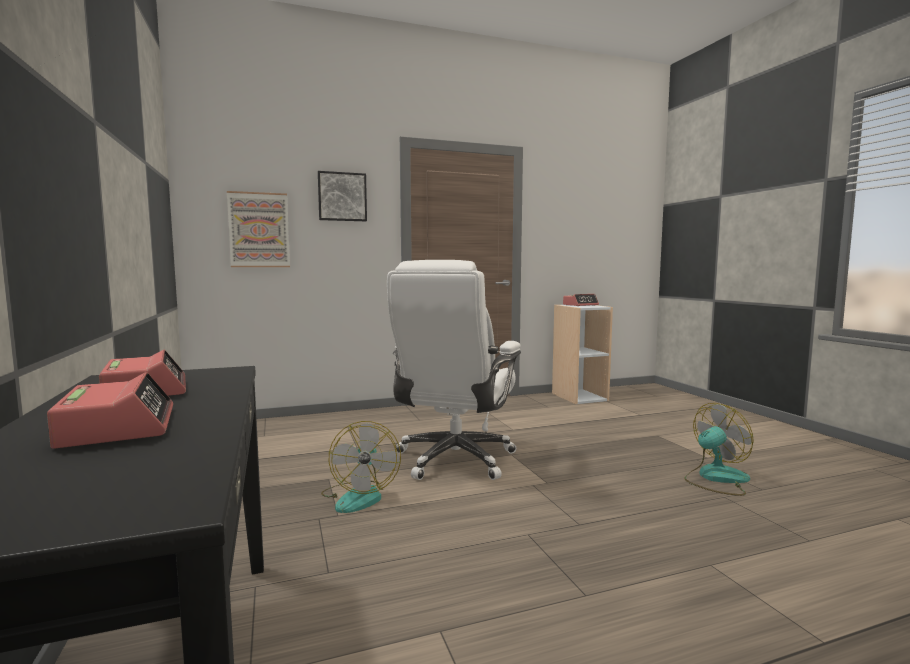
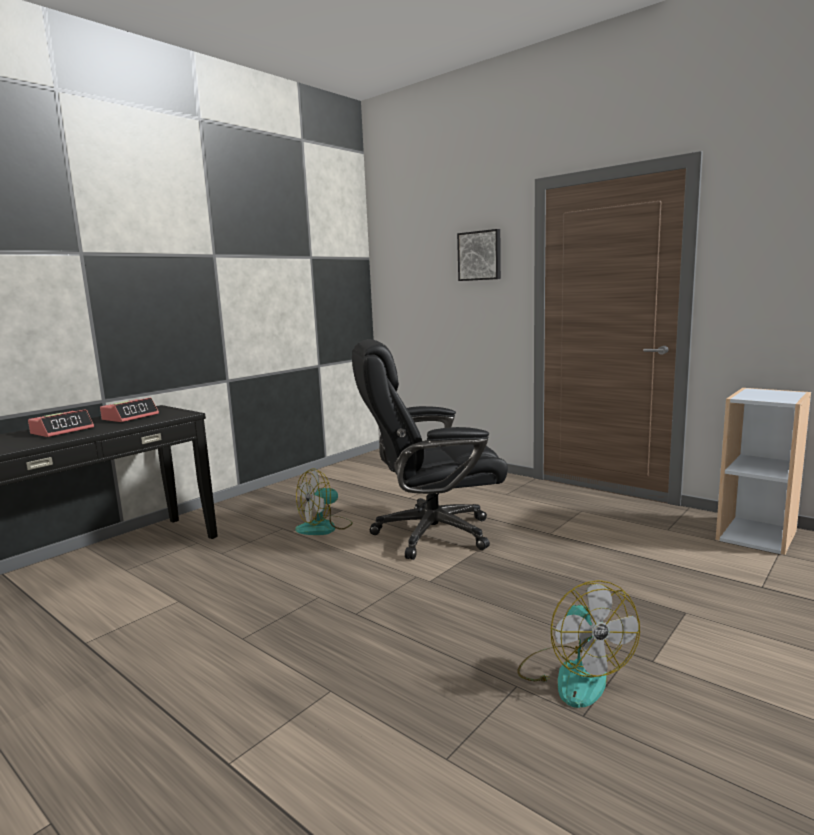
camera: 60 degrees right, 5 degrees up
(259, 230) = (419, 293): picture -> none
(455, 459) = (432, 533): white office chair -> black office chair
(580, 305) = (774, 393): alarm clock -> none
(715, 478) = (573, 674): fan -> fan turned 45 degrees clockwise

